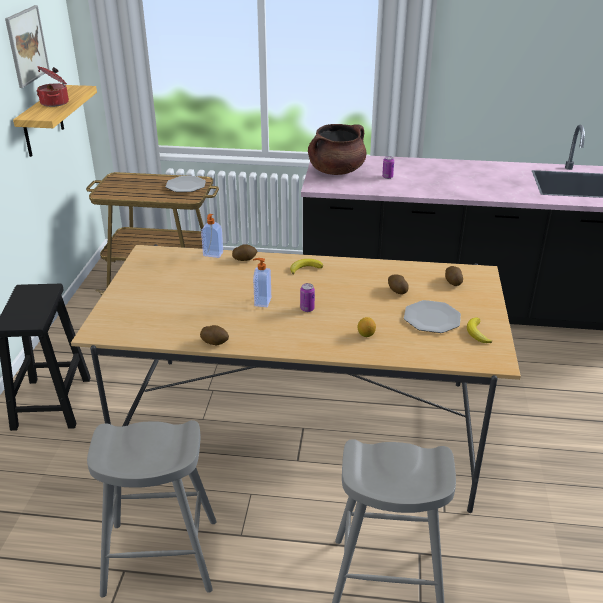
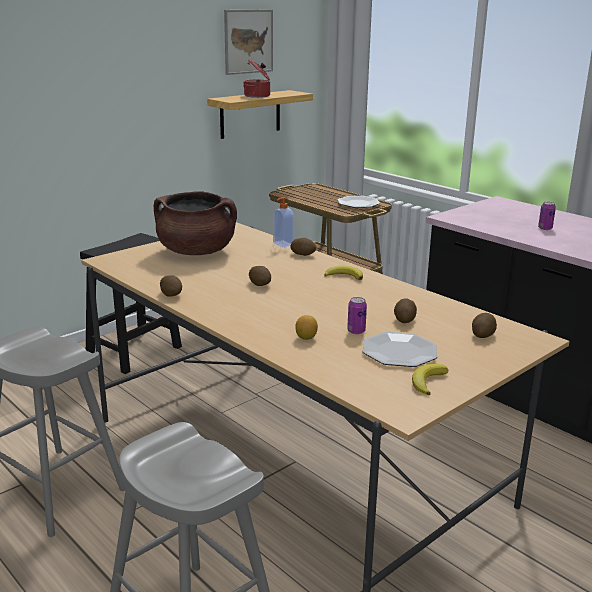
camera: 40 degrees right, 10 degrees down
(262, 302) = (260, 284): soap dispenser -> potato
(307, 309) = (289, 302): can -> can (356, 331)
(336, 171) = (494, 212): brown cooking pot -> brown cooking pot (196, 252)

